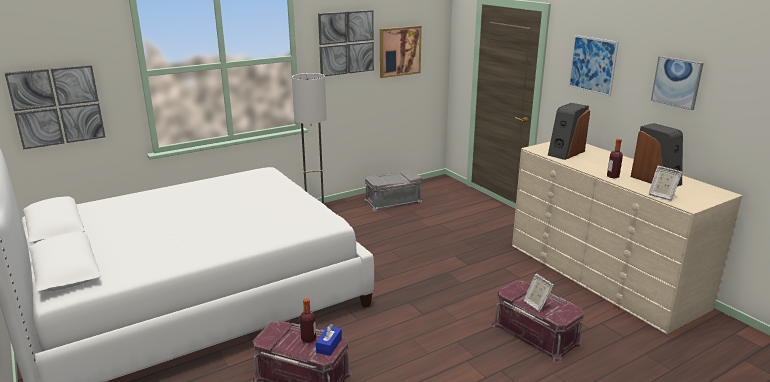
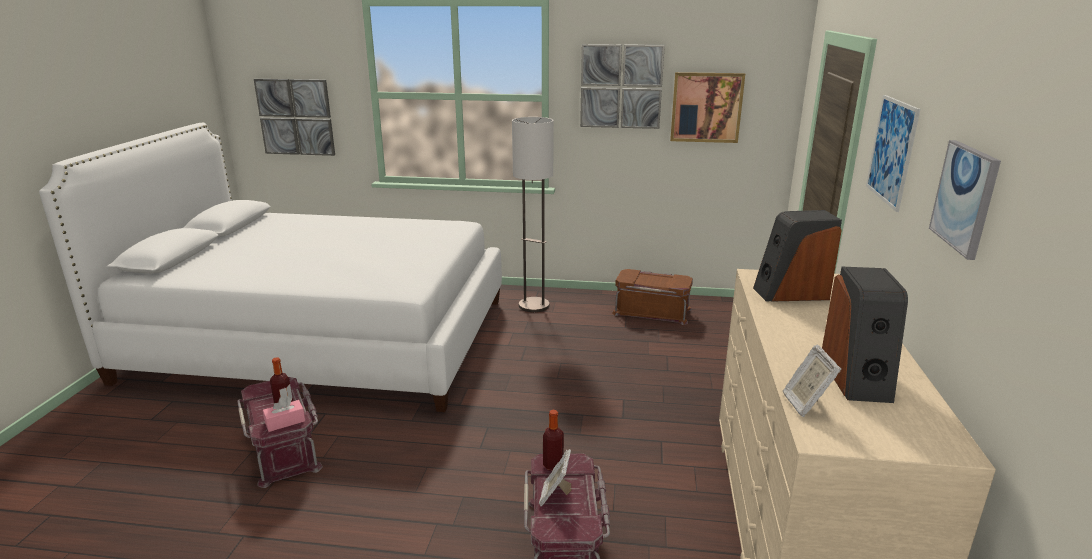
camera: 40 degrees right, 0 degrees up
(329, 345) = (285, 422): blue tissue box -> pink tissue box
(393, 201) = (652, 311): grey storage box -> brown storage box
(612, 176) = (788, 347): bottle -> bottle (553, 465)

